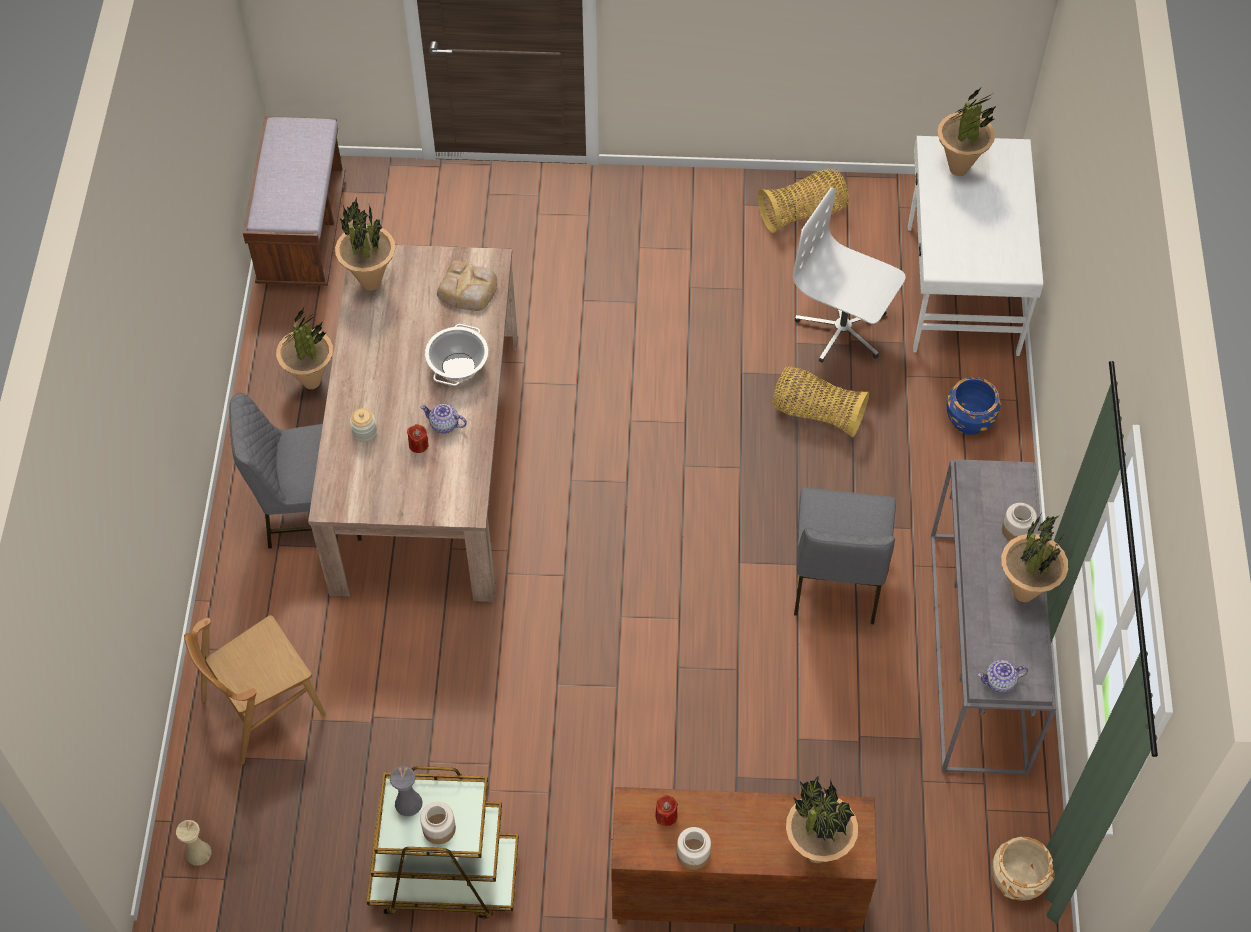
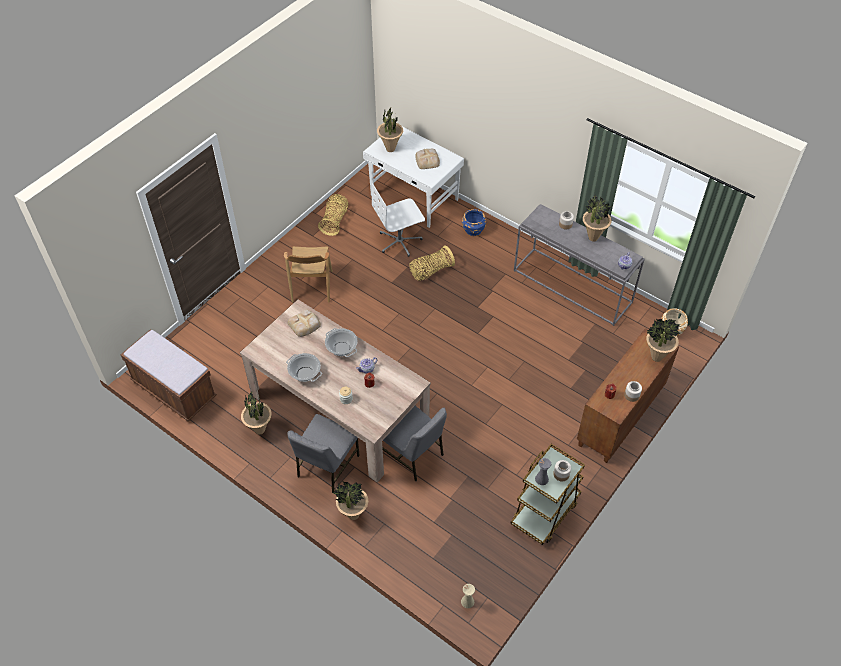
camera: 55 degrees left, 5 degrees down
(262, 707) = (413, 538): brown chair -> brown chair (312, 286)
(370, 282) = (268, 356): potted plant -> potted plant (353, 515)
(372, 349) = (305, 374): none -> cooking pot
(836, 580) = (509, 309): grey chair -> grey chair (412, 454)
(984, 236) = (427, 160): none -> bread

